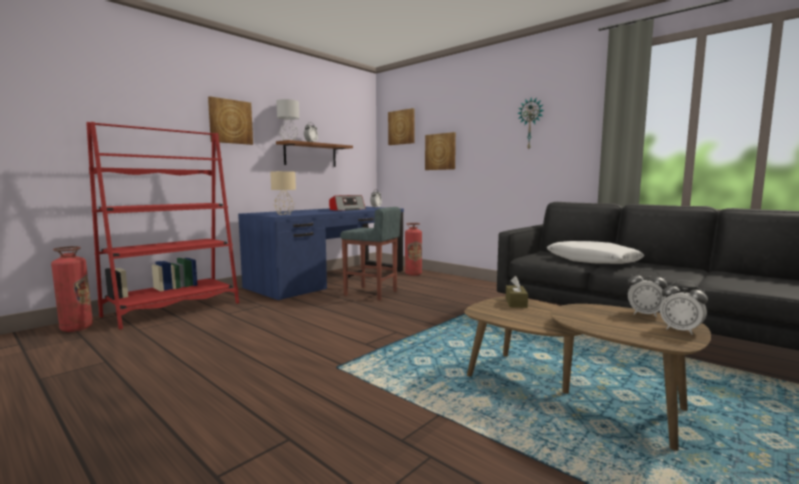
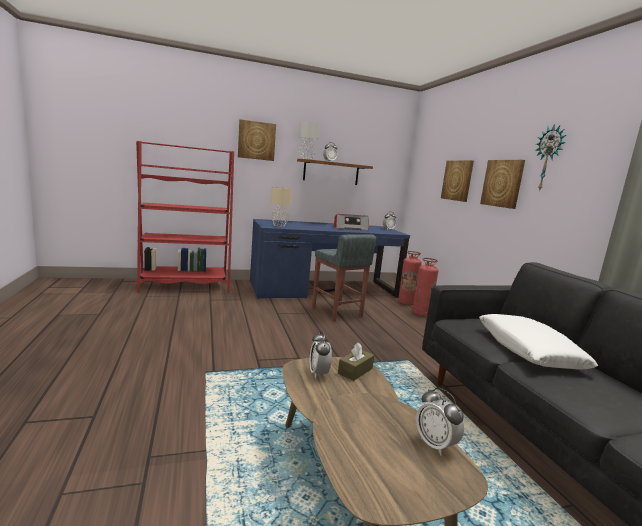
camera: 30 degrees right, 5 degrees up
(76, 328) = (120, 285): fire extinguisher -> fire extinguisher (421, 314)
(402, 127) = (431, 150): picture -> picture (502, 183)
(680, 330) = (424, 487): alarm clock -> alarm clock (318, 373)

